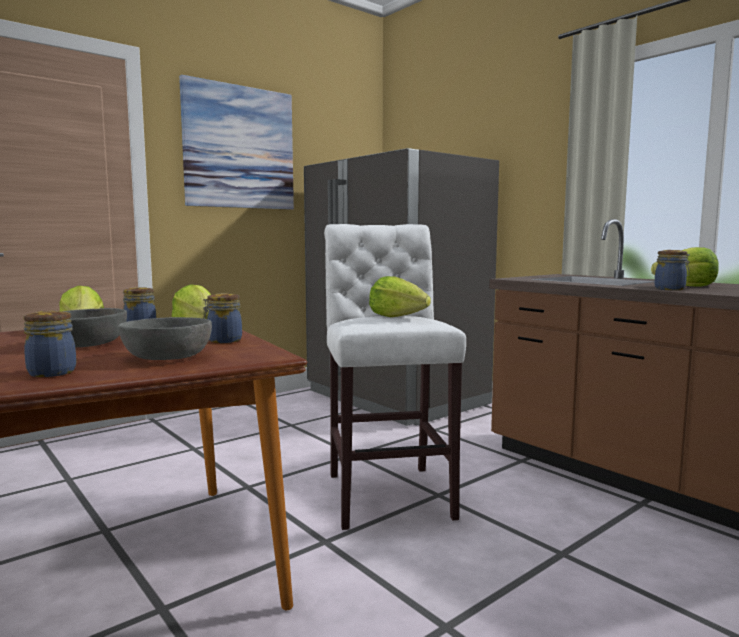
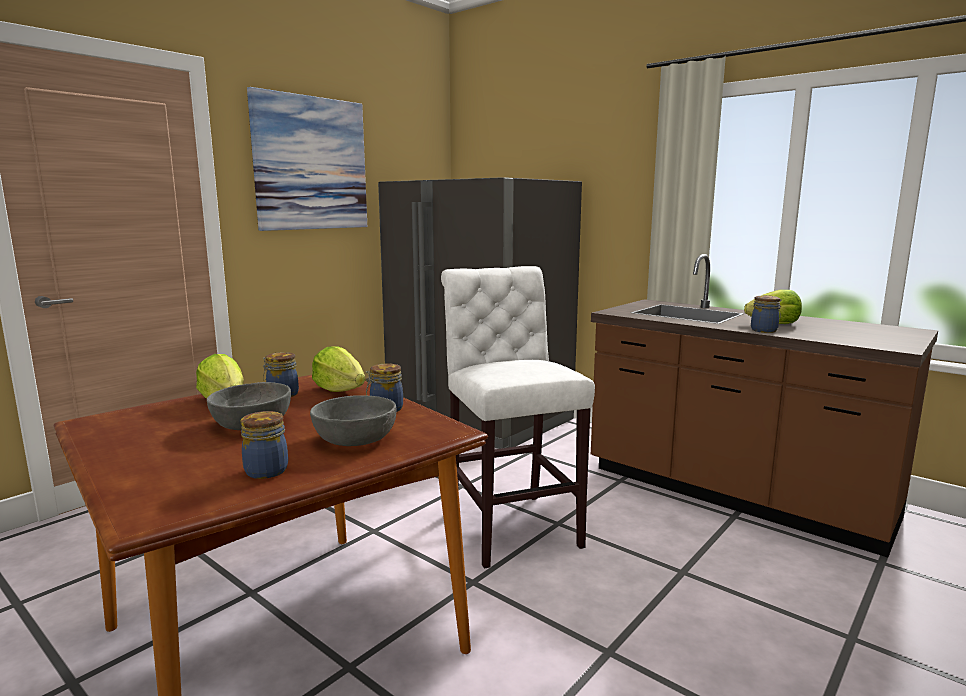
camera: 10 degrees left, 5 degrees up
(397, 316) = (524, 364): lettuce -> none

